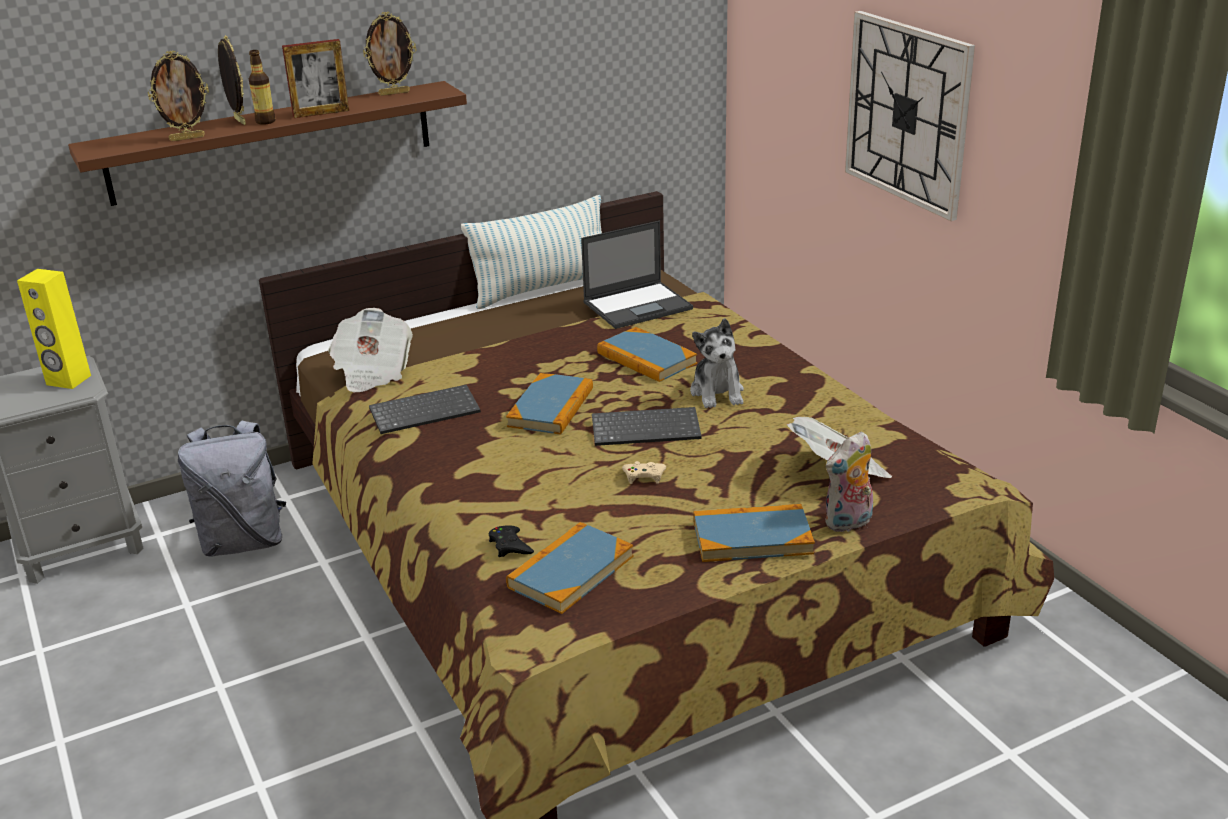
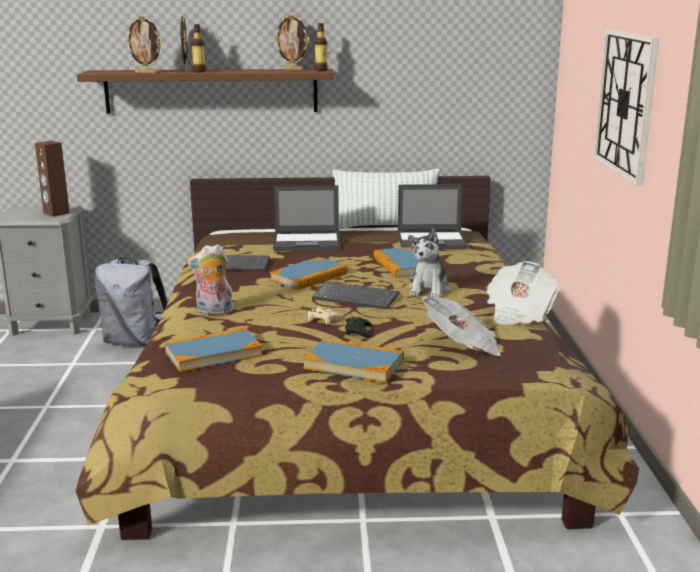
camera: 25 degrees right, 10 degrees down
(68, 380) = (56, 213): yellow speaker -> brown speaker
(321, 113) = (235, 71): picture frame -> none
(372, 371) = (228, 243): newspaper -> newspaper (519, 313)
(438, 89) = (321, 70): none -> bottle
(482, 344) = (307, 242): none -> laptop
(510, 546) = (195, 334): black game controller -> black game controller (358, 331)
(849, 523) = (434, 373): plush toy -> plush toy (214, 312)

